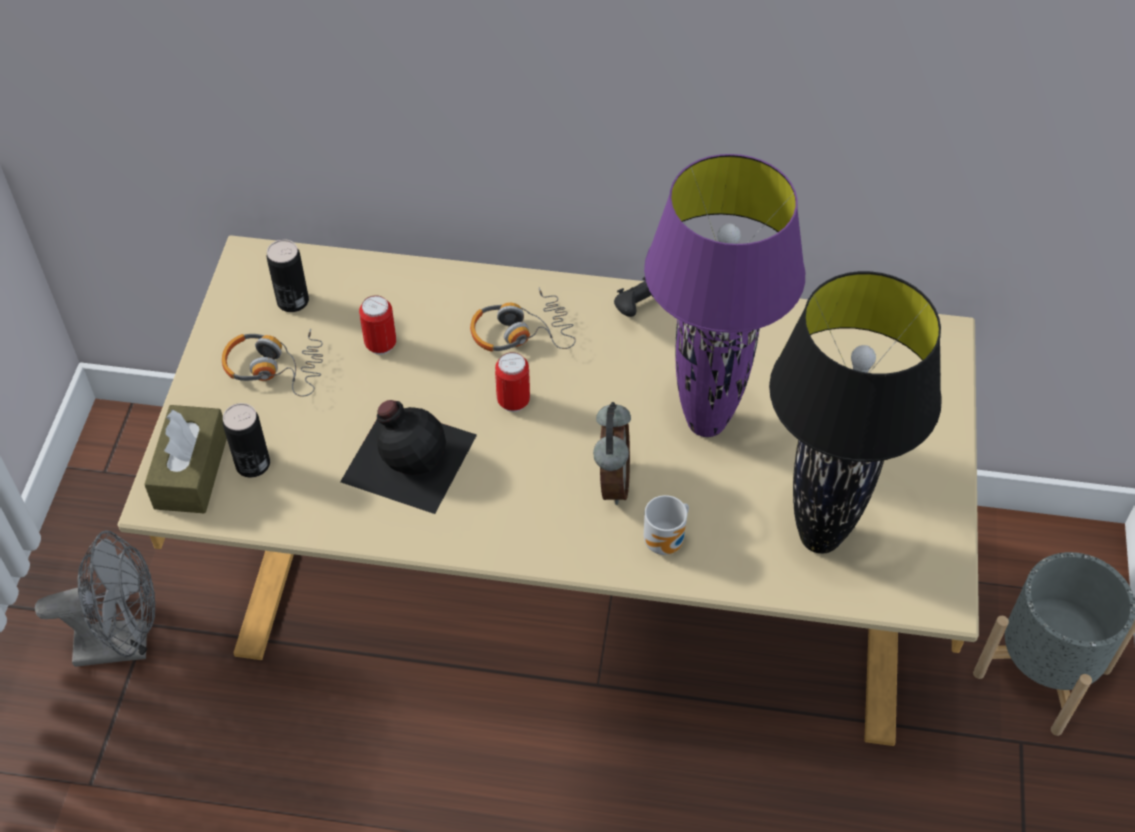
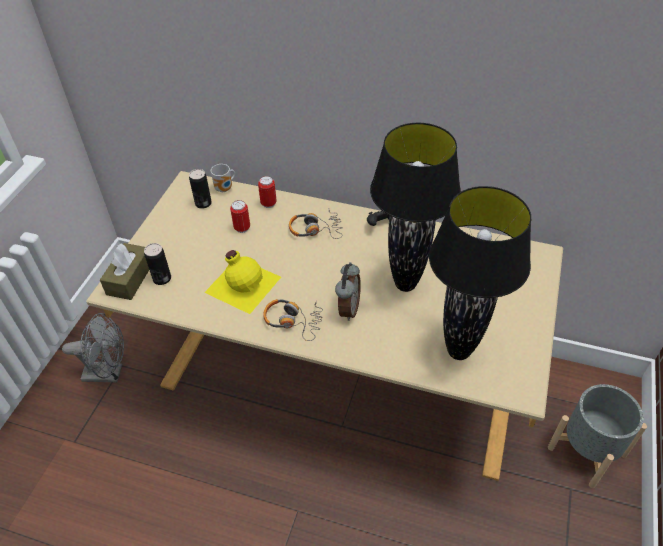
camera: 10 degrees right, 5 degrees down
(274, 368) = (185, 234): headphones -> headphones (293, 321)
(408, 456) = (243, 283): black bottle -> yellow bottle
(513, 401) = (304, 262): can -> can (268, 203)
(667, 542) = (372, 343): mug -> mug (225, 189)
(707, 422) = (406, 284): purple table lamp -> black table lamp

